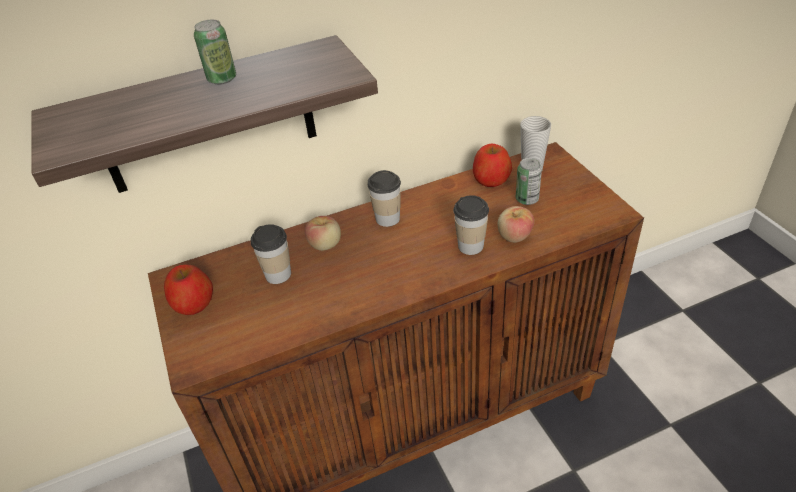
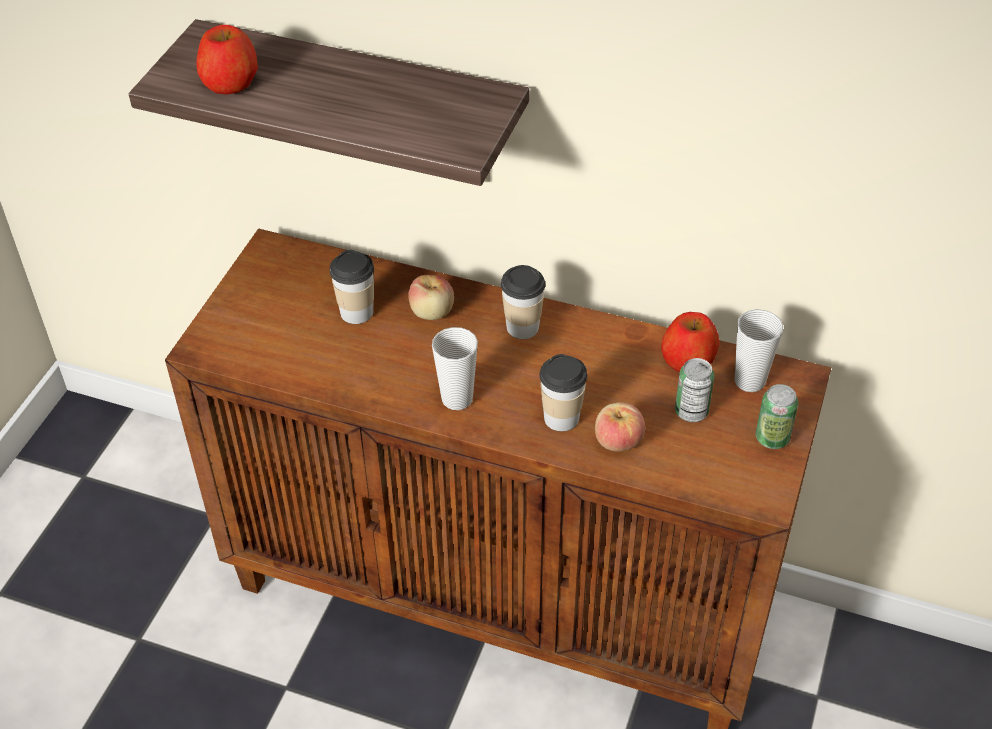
camera: 40 degrees right, 5 degrees up
(193, 303) = (261, 287): apple -> apple (230, 82)
(222, 79) = (363, 80): can -> can (772, 438)
(402, 276) = (457, 399): none -> cup

